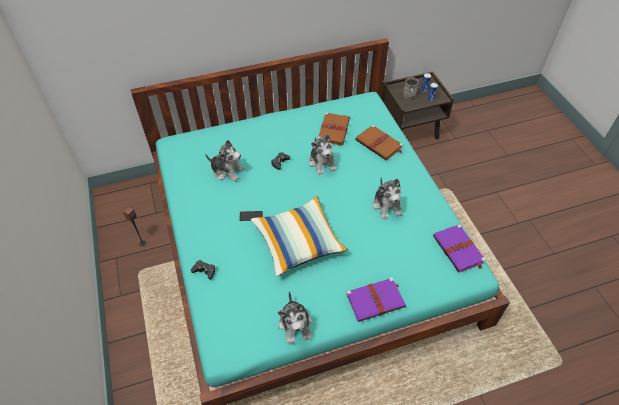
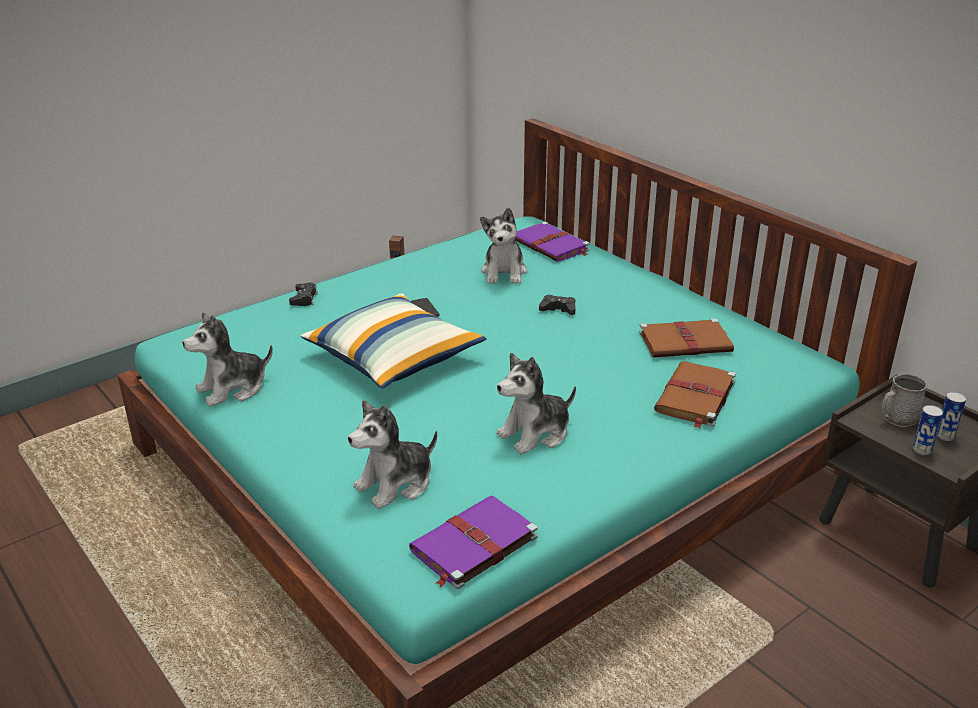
camera: 70 degrees right, 20 degrees down
(322, 163) = (591, 347): plush toy -> plush toy (395, 484)
(376, 300) = (304, 457): purple book -> purple book (551, 245)

